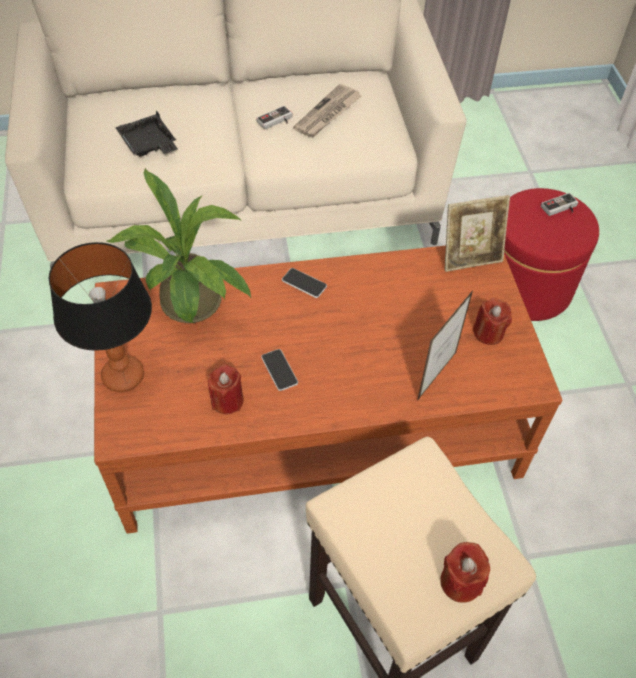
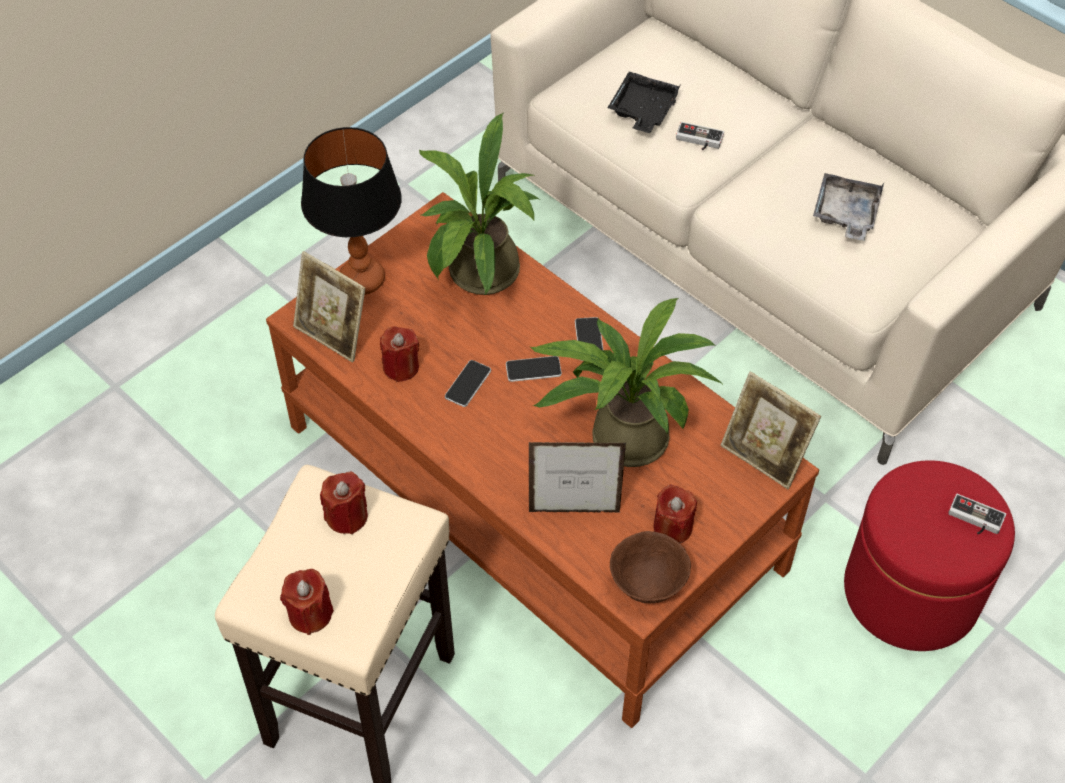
camera: 55 degrees right, 0 degrees up
(156, 425) = (333, 335): none -> picture frame
(276, 121) = (786, 181): game controller -> game controller (698, 141)
(301, 327) = (533, 369): none -> phone
(328, 114) = (845, 214): newspaper -> grey tray
(384, 501) = (347, 516): none -> red candle
(395, 314) = (621, 435): none -> potted plant
(523, 372) = (647, 584): none -> brown bowl

